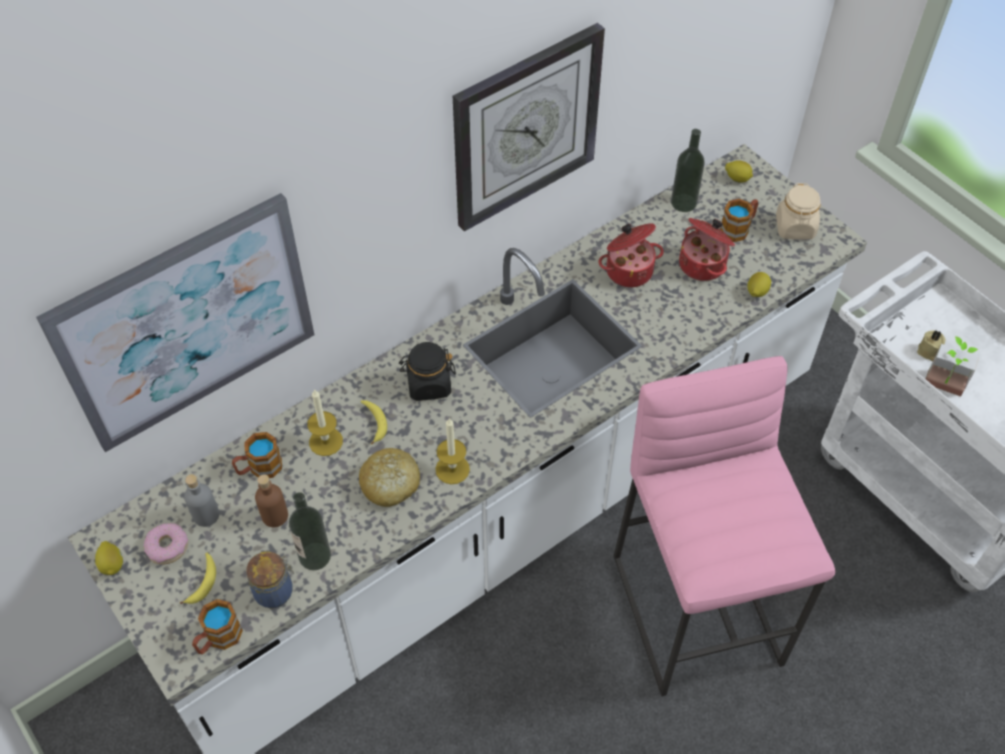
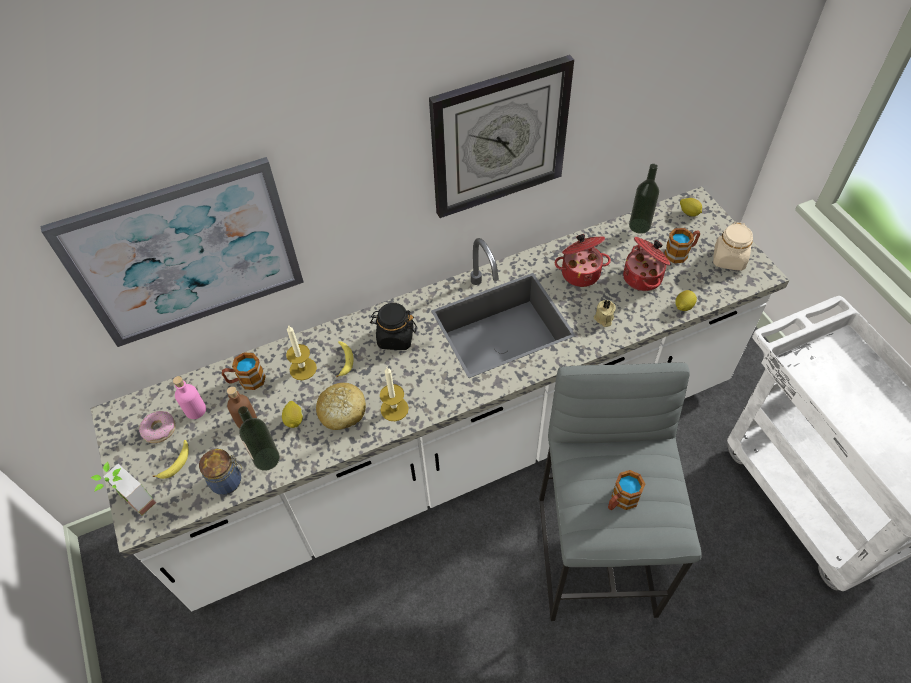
camera: 15 degrees right, 0 degrees up
(112, 564) = (115, 435): lemon -> lemon (294, 420)
(206, 515) = (195, 410): grey bottle -> pink bottle
(218, 639) = (173, 511): mug -> mug (621, 500)
(698, 609) = (597, 555): pink stool -> grey stool
(929, 352) = (826, 382): beige candle -> beige candle (603, 319)
(942, 389) = (832, 415): potted plant -> potted plant (131, 504)

